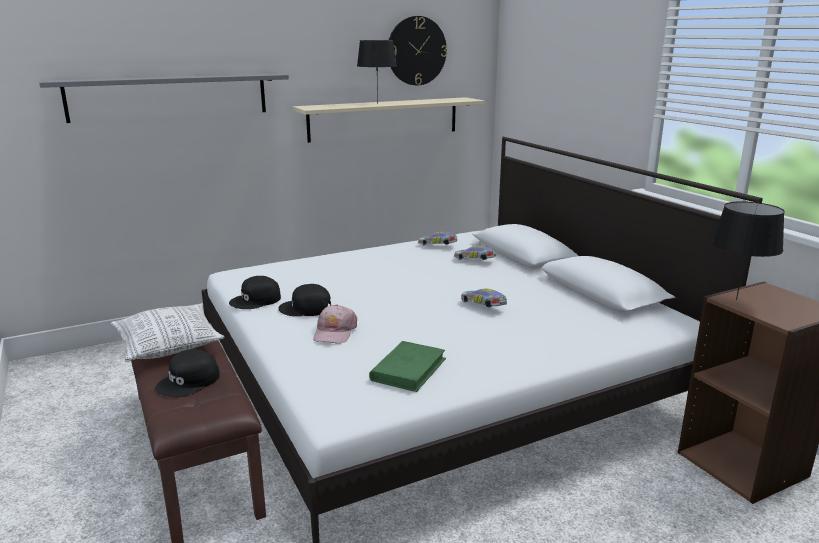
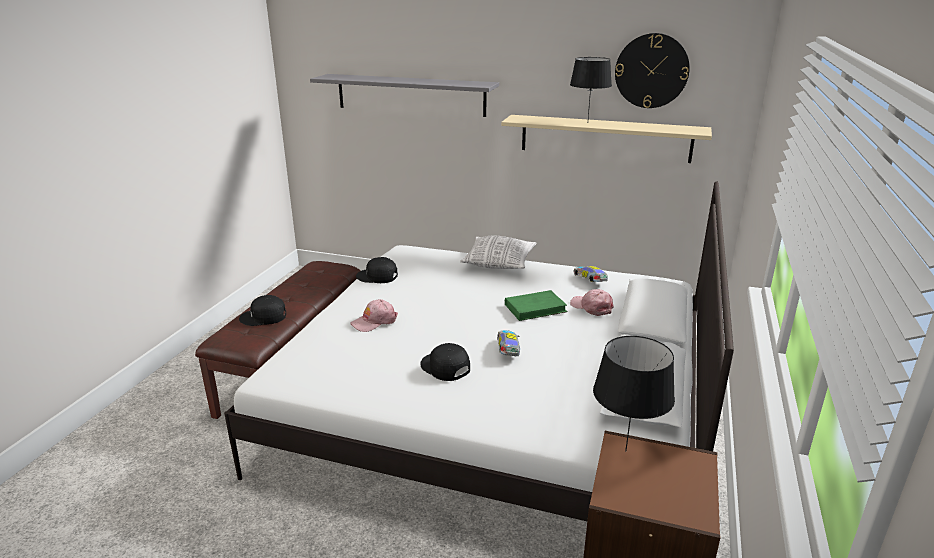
camera: 45 degrees right, 5 degrees up
(169, 346) = (295, 289): pillow -> pillow (499, 263)
(305, 308) = (392, 295): black cap -> black cap (444, 367)
(408, 369) = (360, 371): green book -> green book (535, 308)
(475, 261) = (591, 307): toy car -> pink cap

